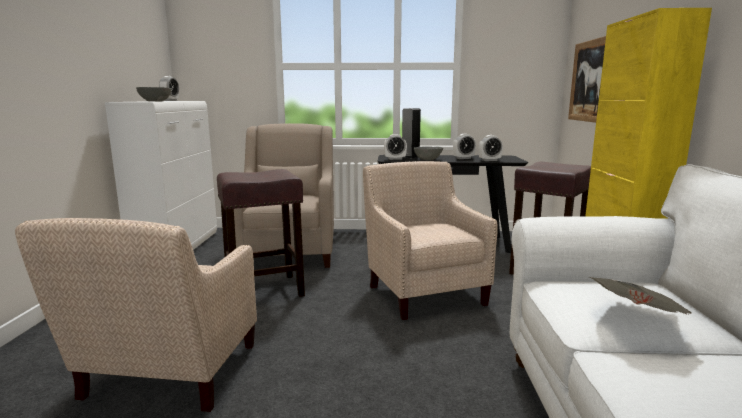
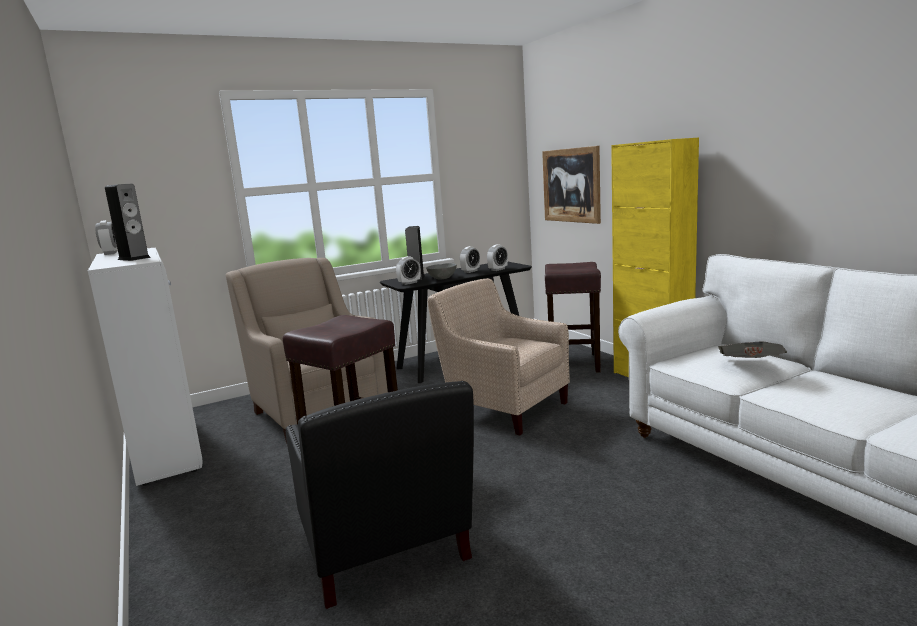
camera: 30 degrees left, 0 degrees up
(155, 101) = (134, 258): grey bowl -> speaker
(166, 377) = (385, 555): beige armchair -> black armchair

